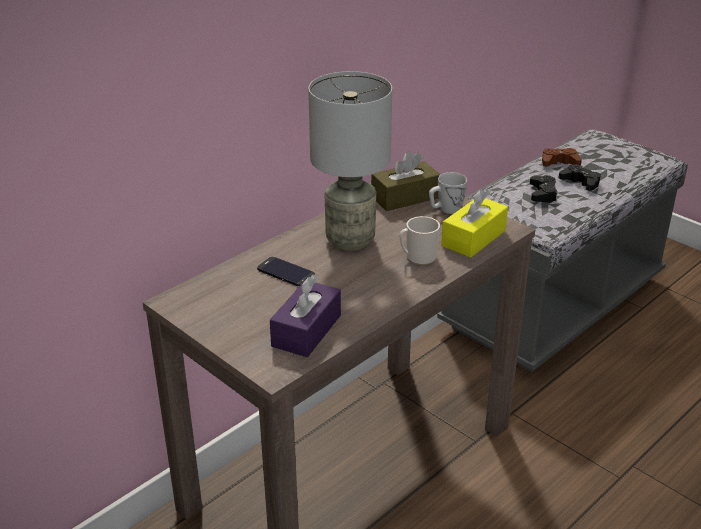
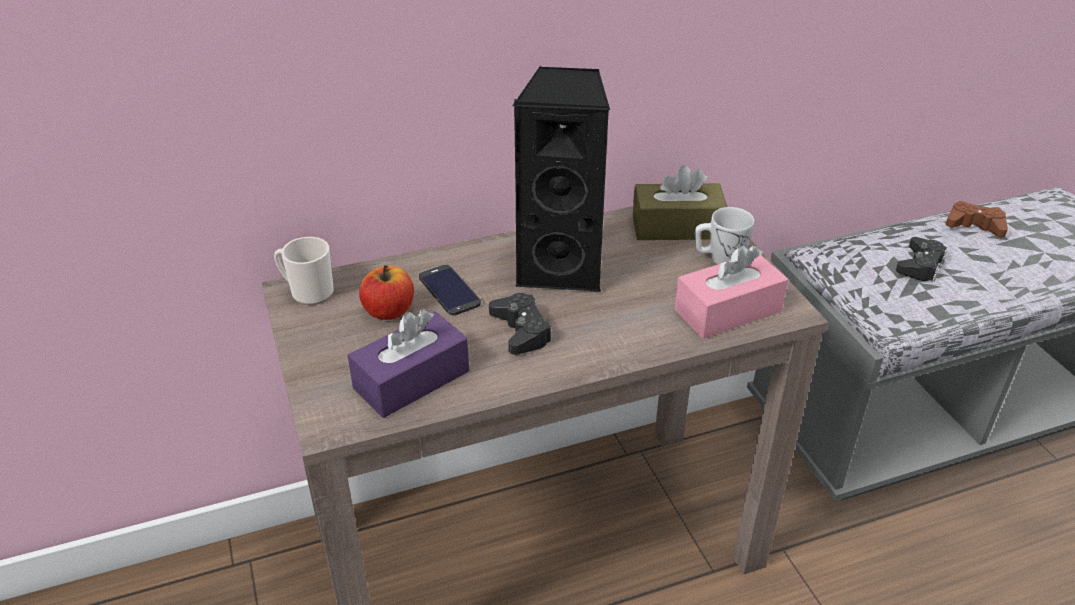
camera: 25 degrees right, 5 degrees up
(254, 295) = (389, 311): none -> apple
(350, 240) = (562, 268): grey table lamp -> black speaker
(417, 258) = (630, 318): mug -> mug (308, 292)
(473, 238) = (728, 311): yellow tissue box -> pink tissue box
(580, 182) = (989, 262): black game controller -> black game controller (521, 331)

